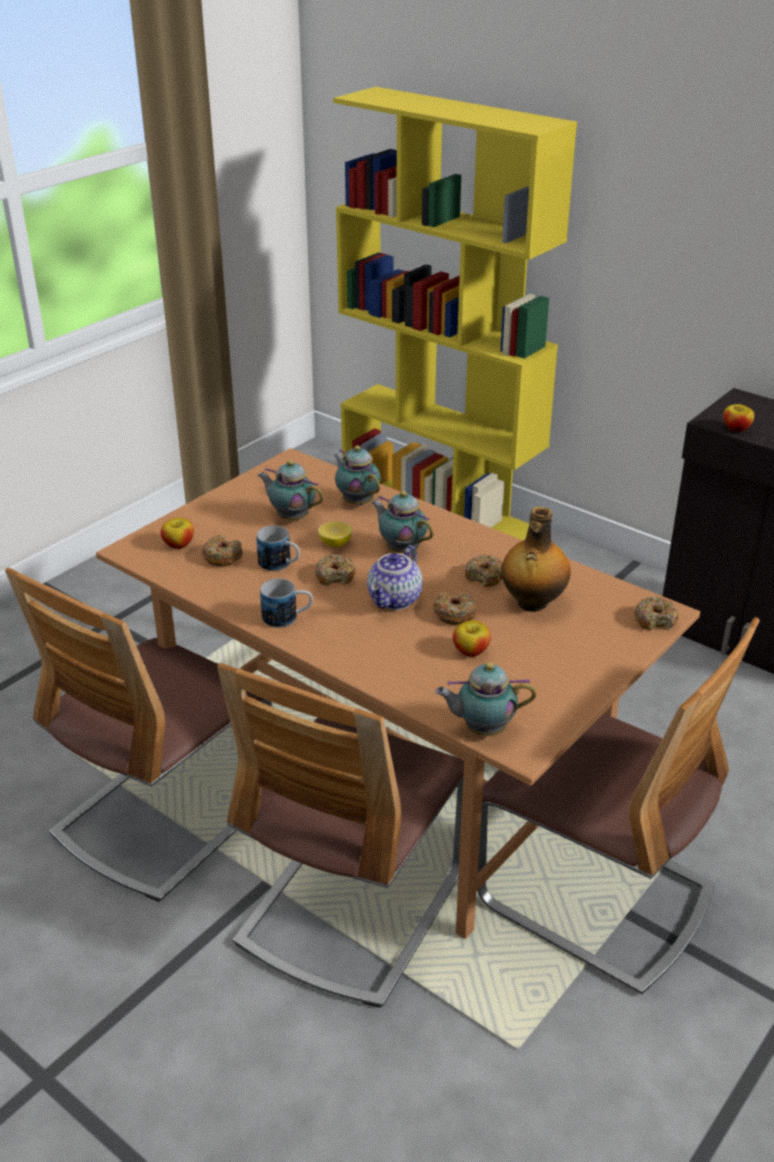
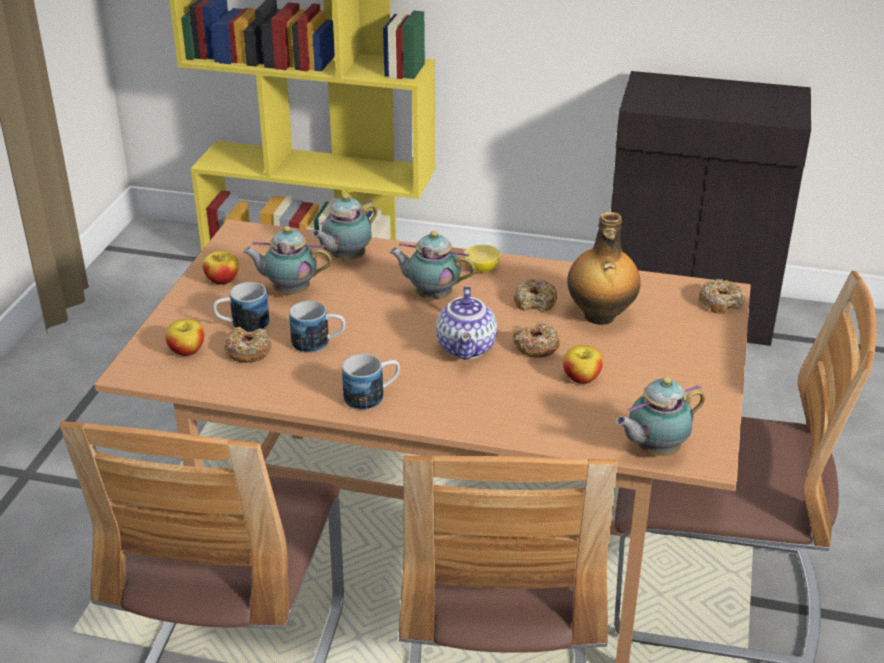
camera: 25 degrees left, 0 degrees up
(234, 535) = (242, 325): none -> mug
(335, 543) = (358, 307): lemon -> lemon (481, 268)
(335, 576) = (386, 340): donut -> none
(357, 501) = (346, 258): teapot -> teapot turned 75 degrees counterclockwise
(736, 429) = (665, 107): apple -> apple (222, 280)

